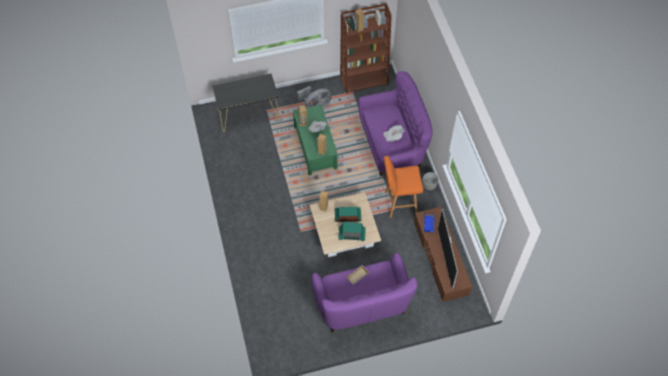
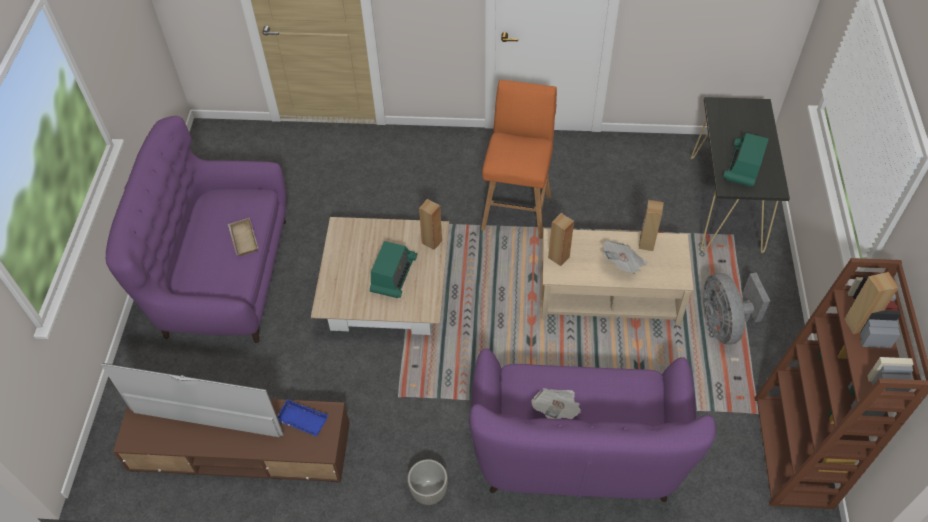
camera: 110 degrees right, 5 degrees down
(316, 148) = (609, 296): green coffee table -> beige coffee table
(351, 234) = (349, 271): radio -> radio (743, 166)
(399, 203) = (409, 412): orange stool -> orange stool (517, 210)

